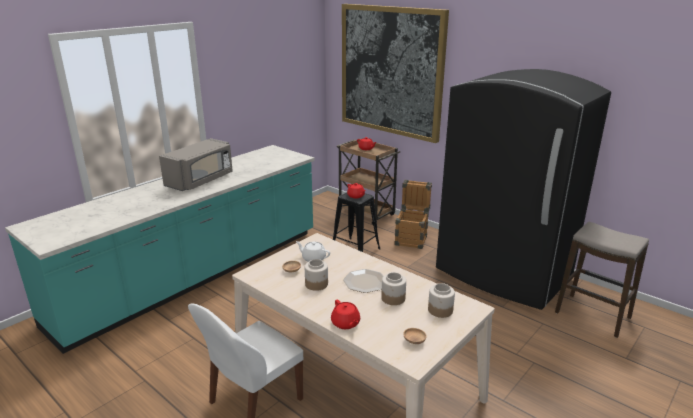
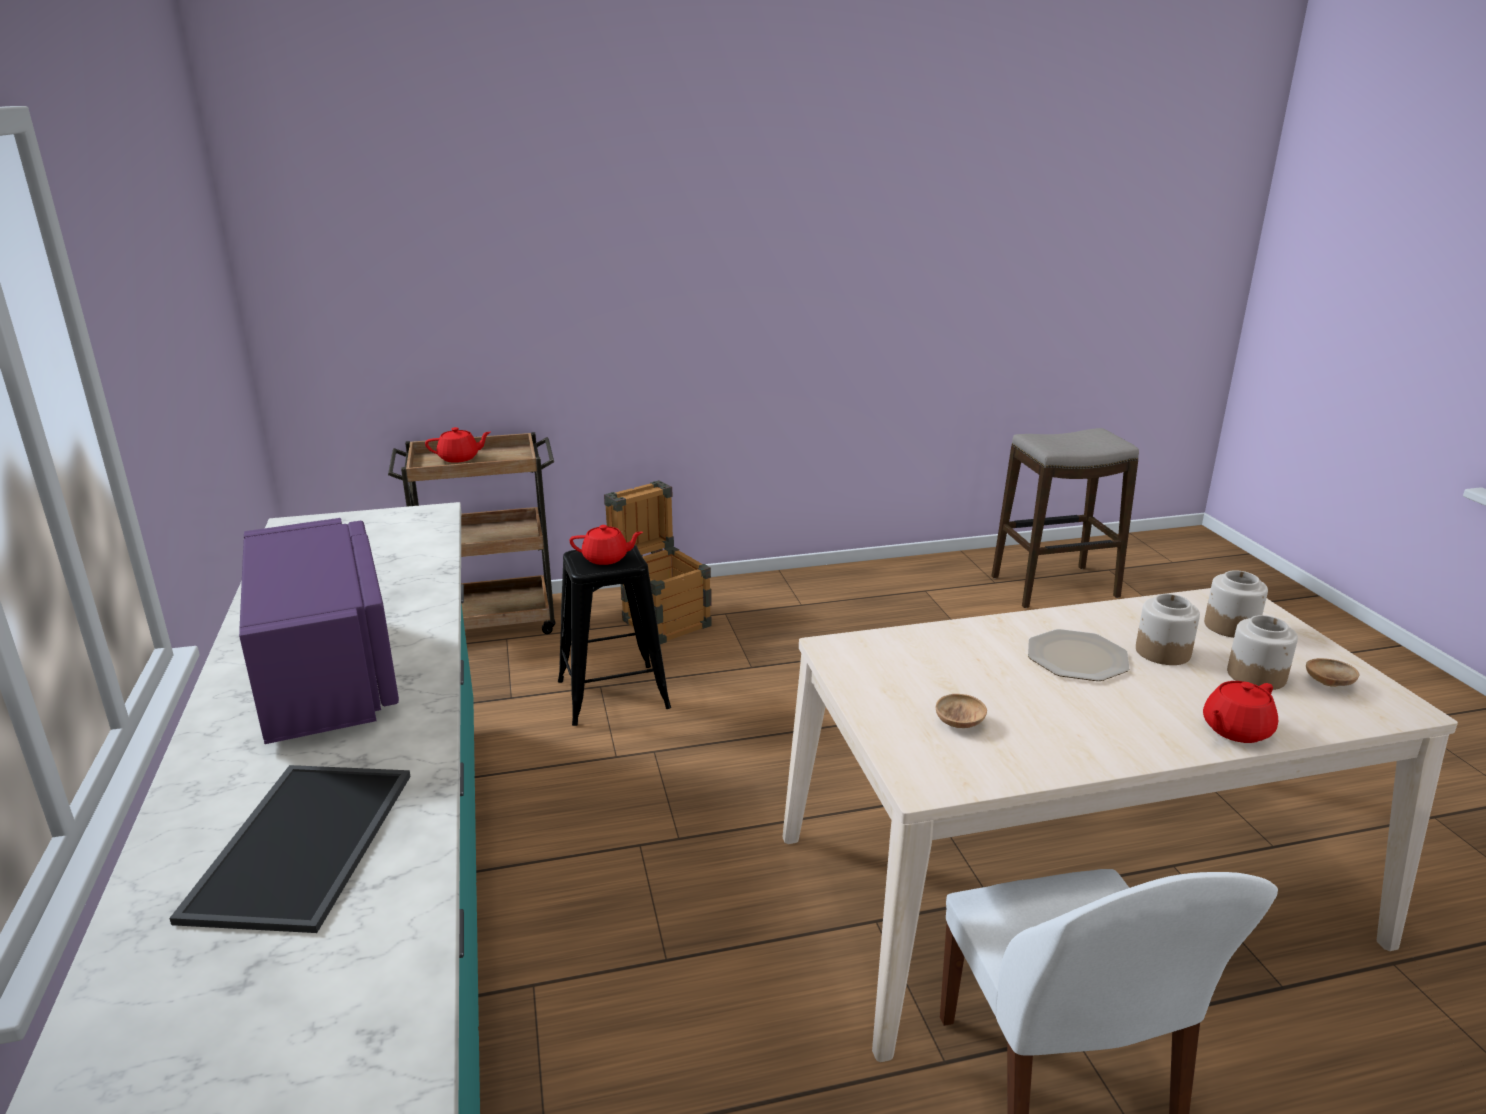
camera: 55 degrees left, 0 degrees up
(135, 203) = (299, 841): none -> tray
(201, 180) = (327, 675): grey microwave -> purple microwave
(313, 258) = (923, 679): white teapot -> none
(317, 284) = (1047, 711): jar -> jar (1256, 675)
(345, 323) = (1235, 730): red teapot -> red teapot turned 135 degrees clockwise
(391, 71) = (481, 243): picture -> none
(502, 274) = (881, 597): black fridge -> none

